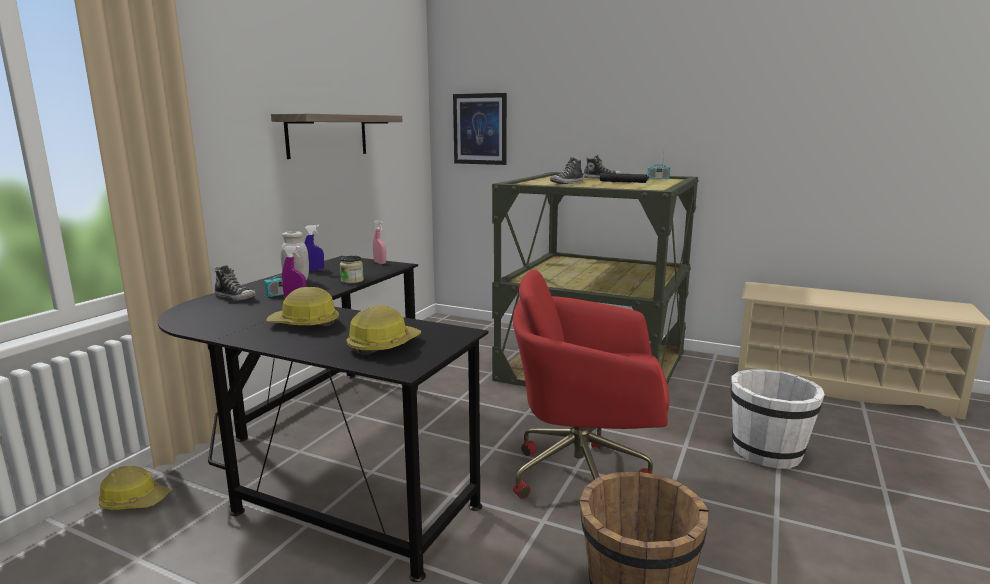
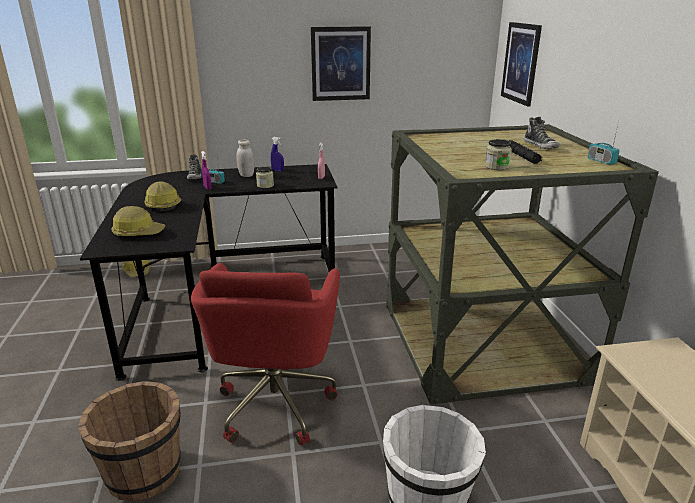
camera: 55 degrees right, 10 degrees up
(327, 135) = (340, 64): shelf -> picture
(567, 183) = (463, 144): shoe -> none
(585, 478) = (276, 402): red office chair -> red office chair turned 150 degrees counterclockwise
(640, 186) = (496, 167): none -> jar

